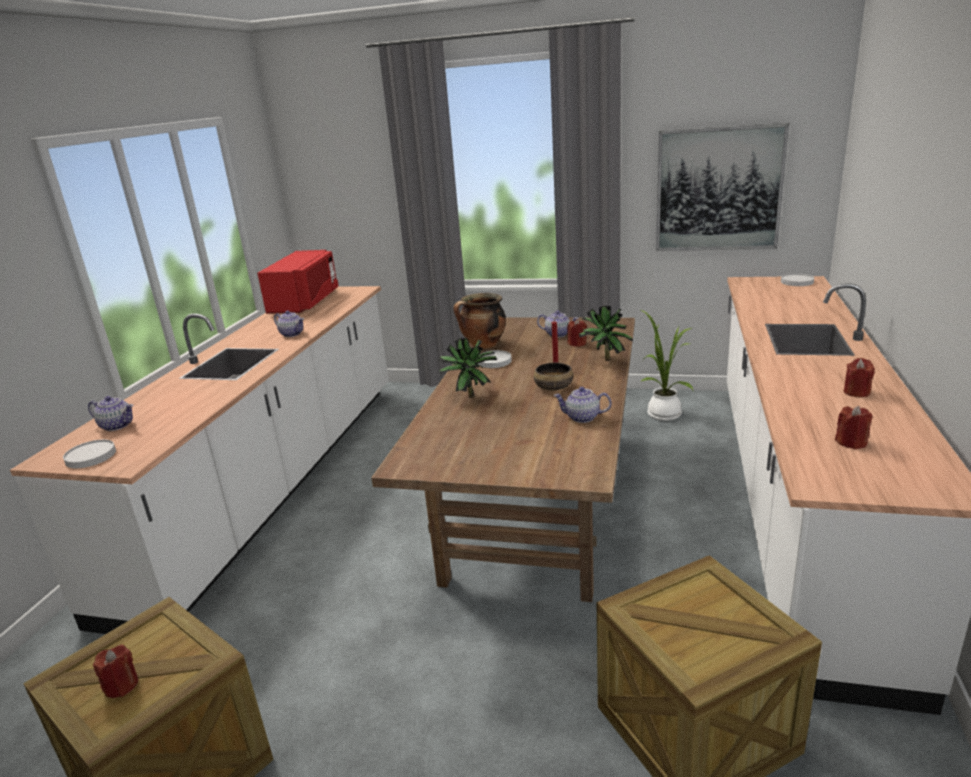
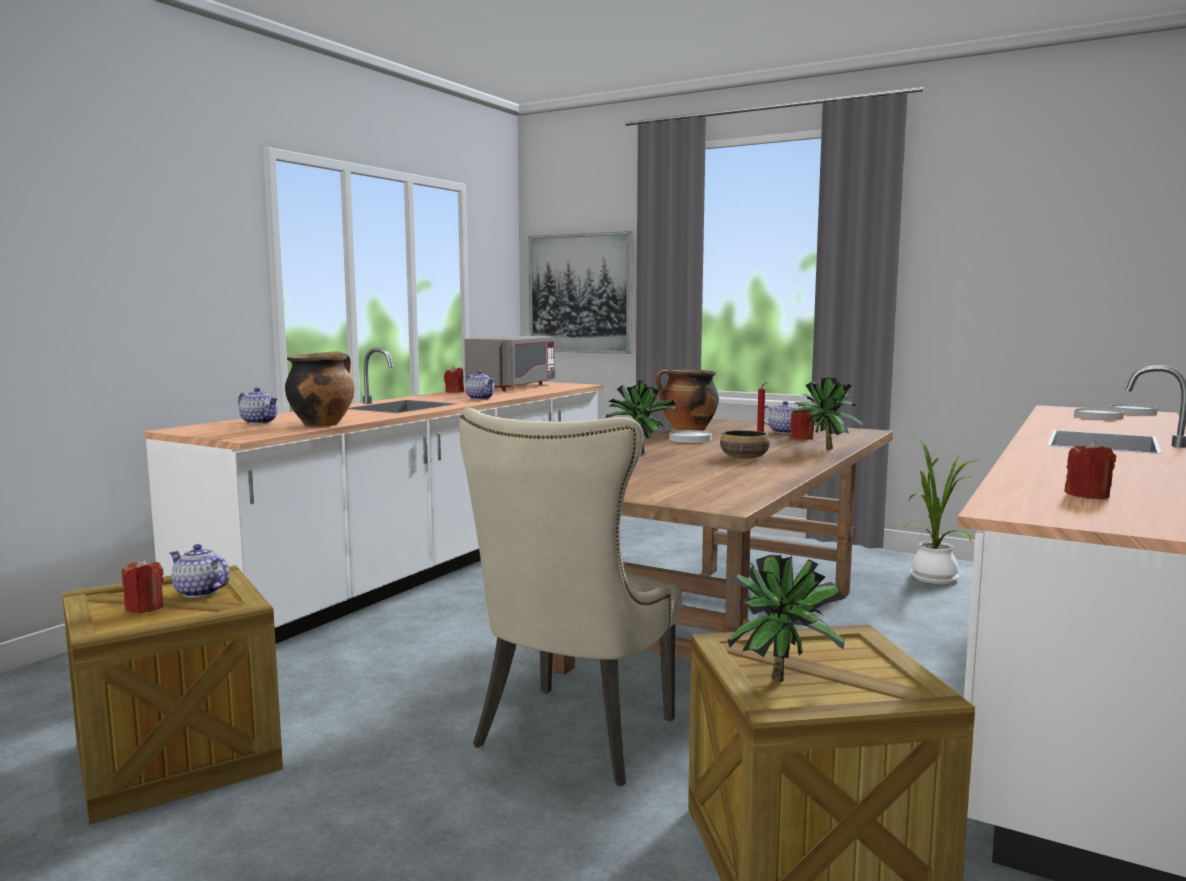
camera: 15 degrees right, 15 degrees down
(91, 456) = (218, 431): white plate -> white plate (1098, 417)
(183, 420) = (322, 424): none -> cooking pot
(305, 303) = (513, 387): red microwave -> grey microwave
(485, 654) = (575, 736): none -> beige chair
(582, 417) = (758, 475): teapot -> teapot (199, 592)
(683, 638) = (782, 677): none -> potted plant
(718, 189) = (1027, 292): picture -> picture (580, 293)
(856, 392) = (1135, 471): red candle -> red candle (454, 392)

